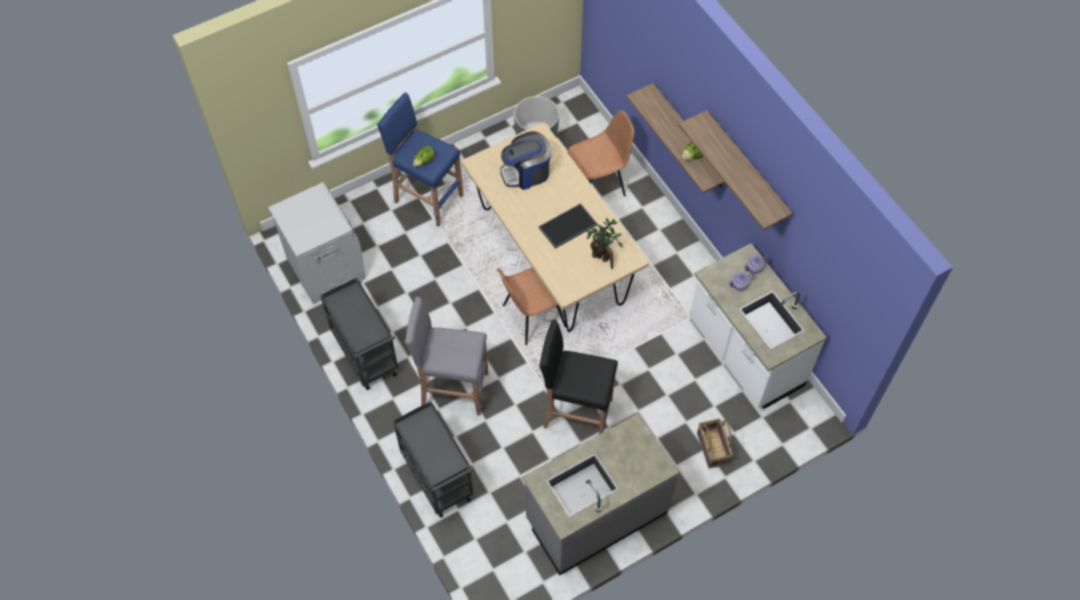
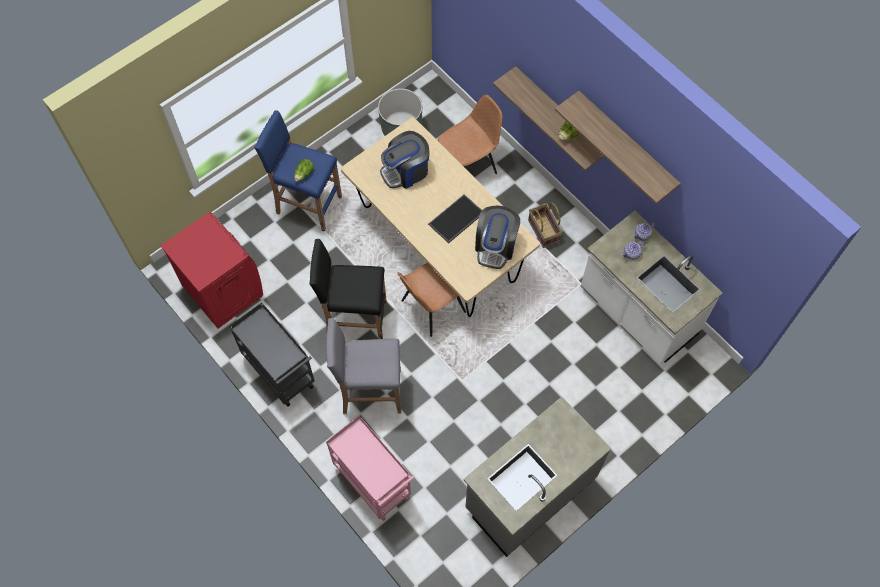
camera: 10 degrees left, 5 degrees up
(325, 268) = (222, 290): white washing machine -> red washing machine
(438, 480) = (374, 484): grey cart -> pink cart
(576, 413) = (491, 396): black stool -> black stool (355, 320)
(602, 258) = (495, 246): potted plant -> coffee machine
(713, 448) = (626, 409): basket -> basket (544, 230)

